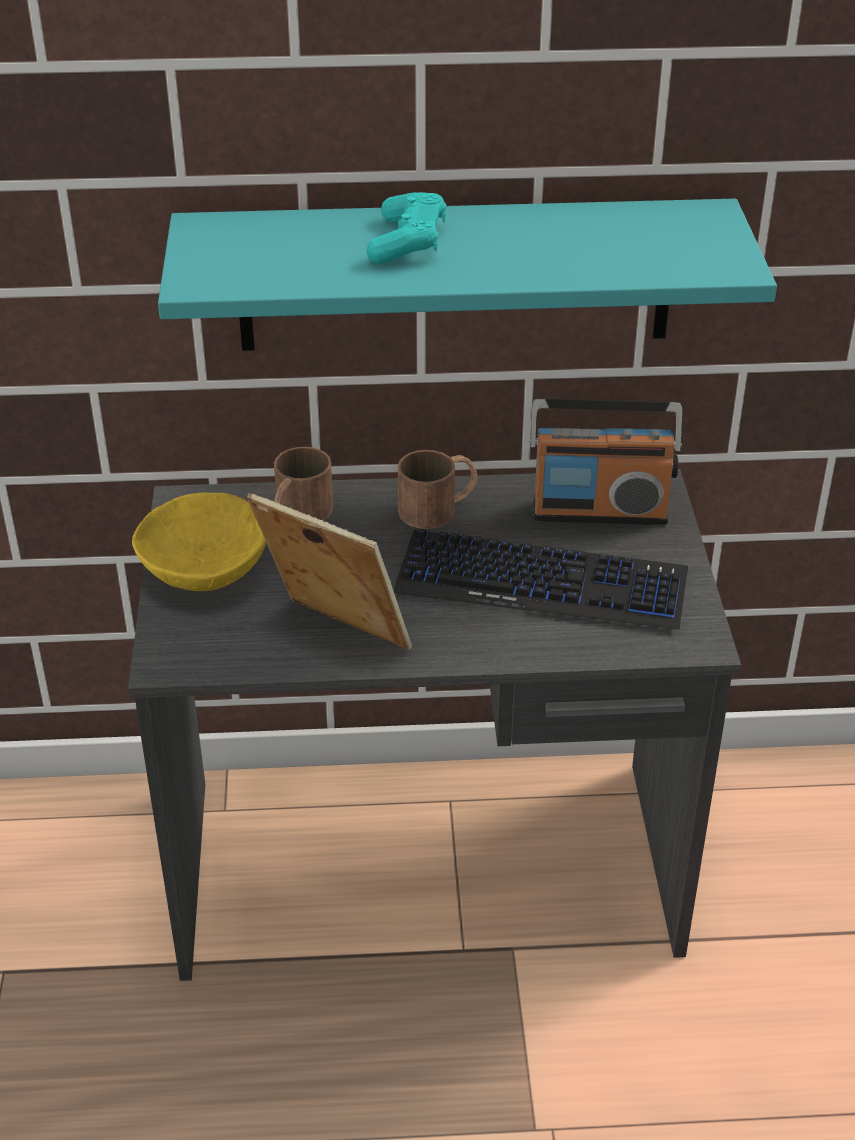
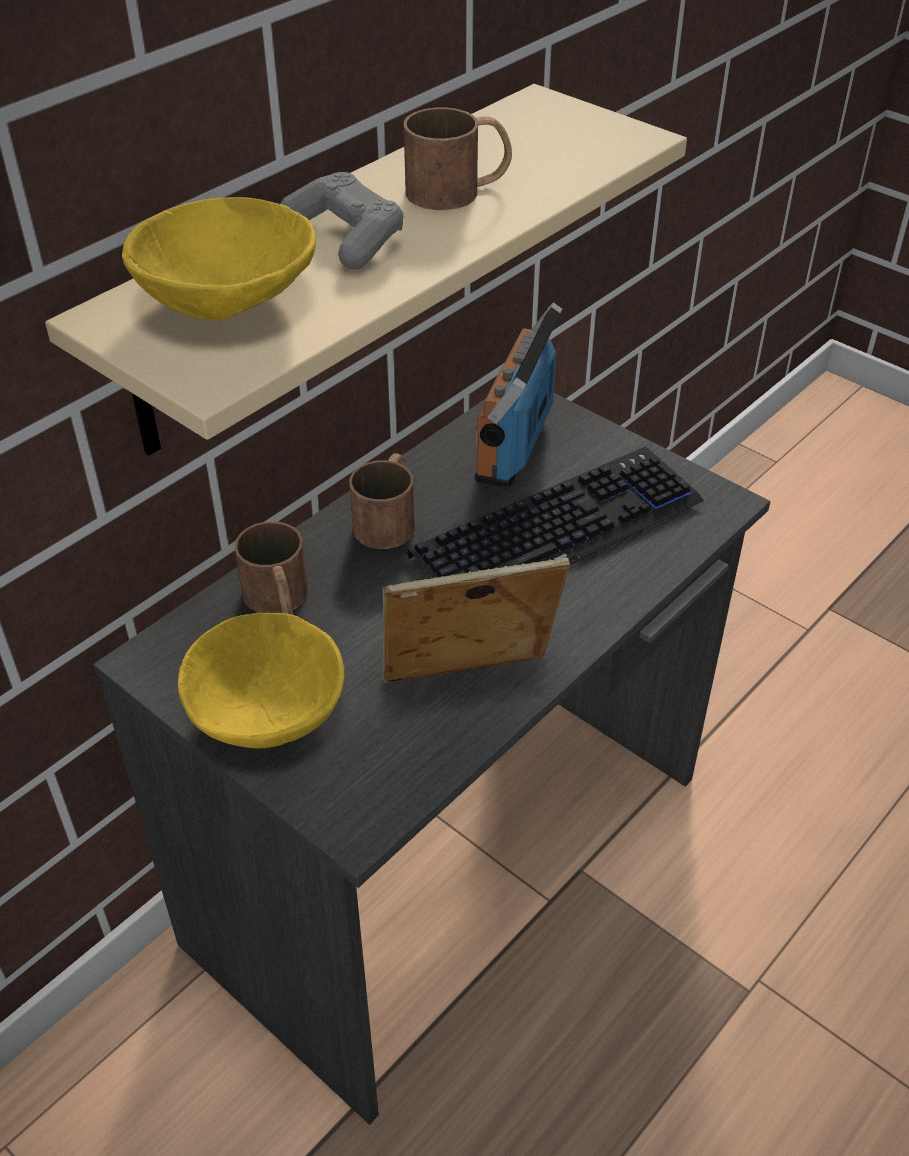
camera: 45 degrees left, 5 degrees up
(278, 248) = (231, 301): none -> yellow bowl
(408, 242) = (346, 237): turquoise game controller -> grey game controller
(455, 275) = (329, 267): turquoise shelf -> beige shelf
(534, 246) = (459, 190): none -> brown mug
(599, 511) = (514, 444): radio -> radio turned 150 degrees clockwise

